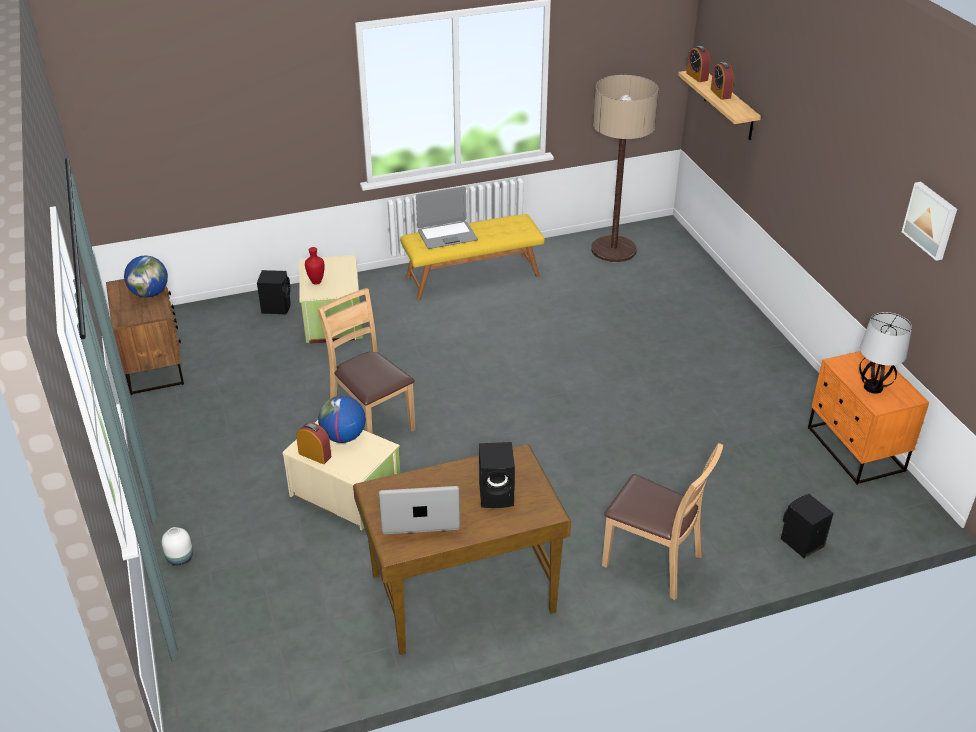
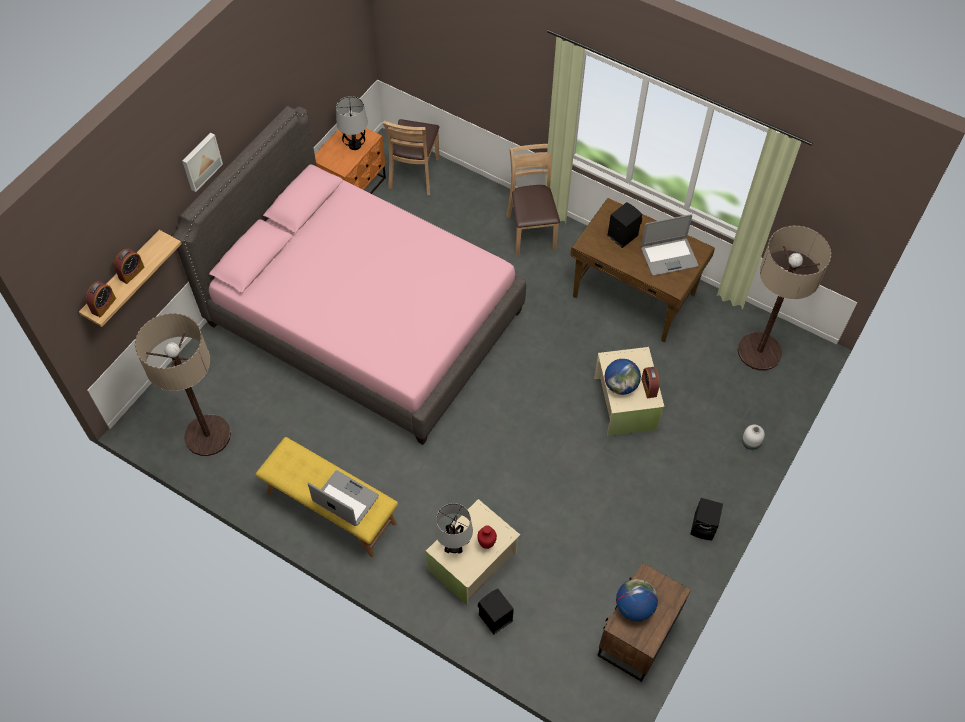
camera: 130 degrees left, 20 degrees up
(255, 655) = (759, 352): none -> floor lamp
(338, 268) = (454, 546): none -> table lamp
(372, 422) = (555, 439): brown chair -> brown chair (414, 174)
(420, 514) = (668, 256): laptop -> laptop turned 60 degrees counterclockwise
(651, 376) = (365, 318): none -> pink bed
(800, 543) = (457, 181): black speaker -> black speaker (704, 527)
(931, 220) = (304, 59): picture -> picture (200, 161)

